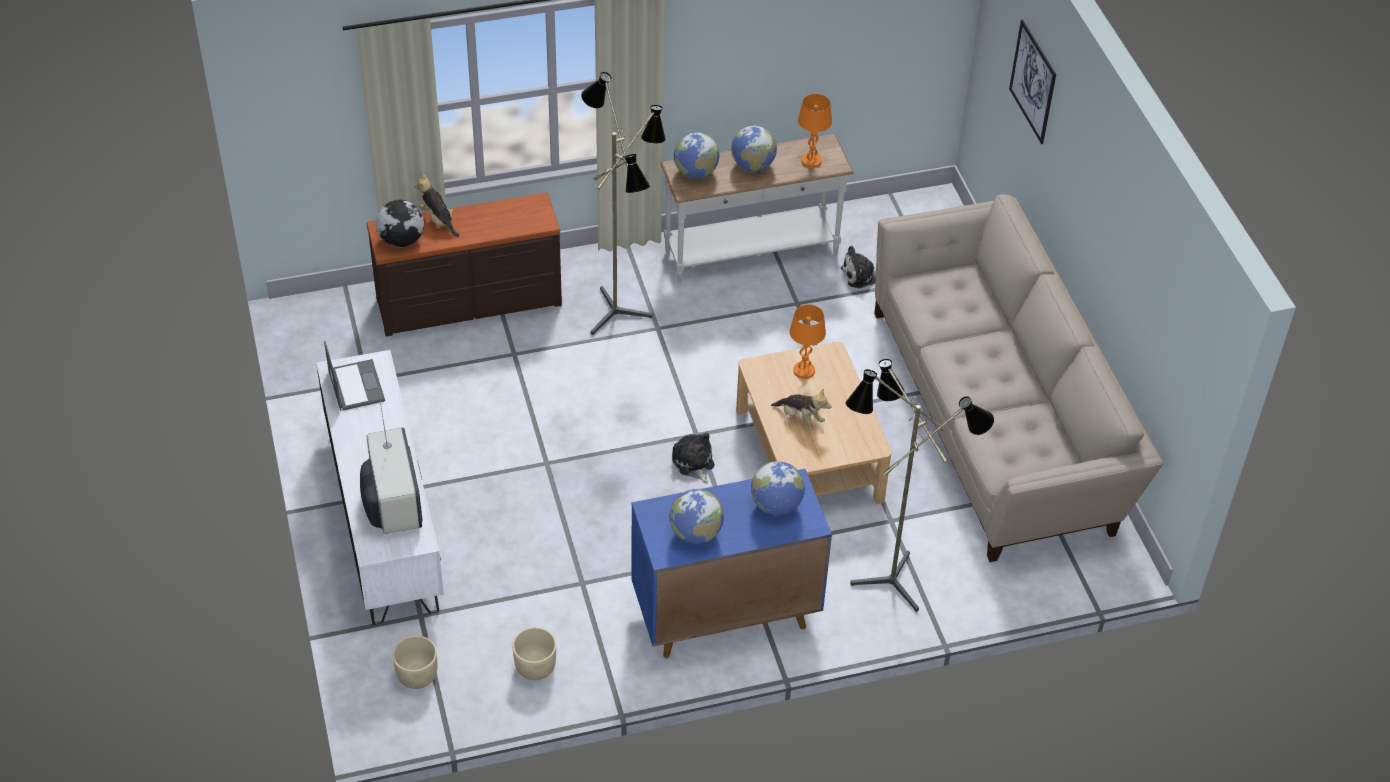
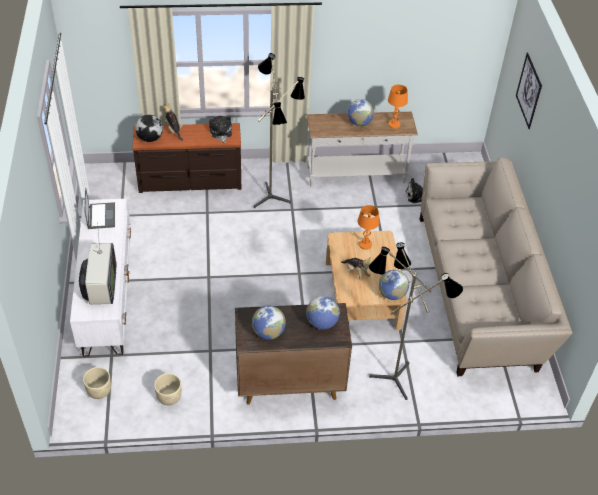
camera: 10 degrees right, 0 degrees up
(693, 463) = (293, 289): plush toy -> plush toy (221, 133)
(695, 172) = (325, 122): globe -> globe (392, 294)
(724, 614) = (289, 383): blue cabinet -> brown cabinet

